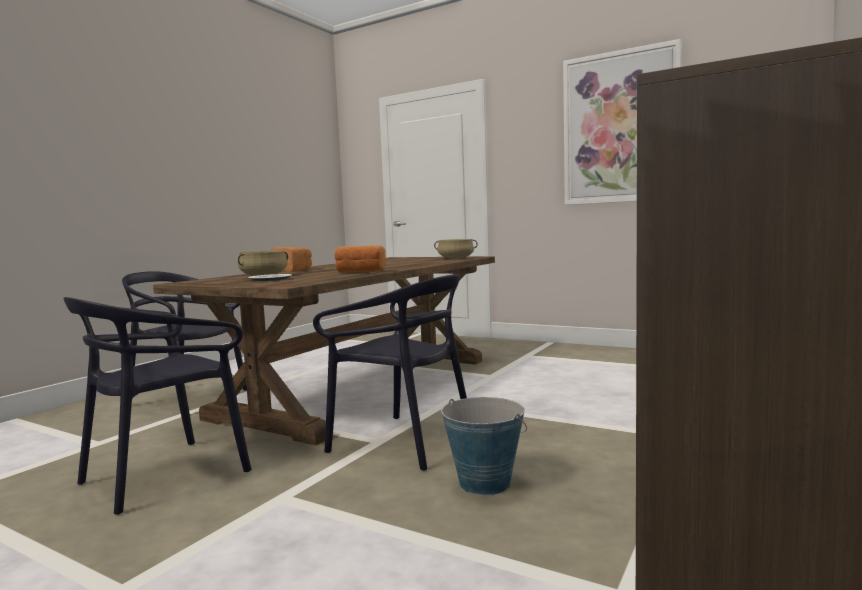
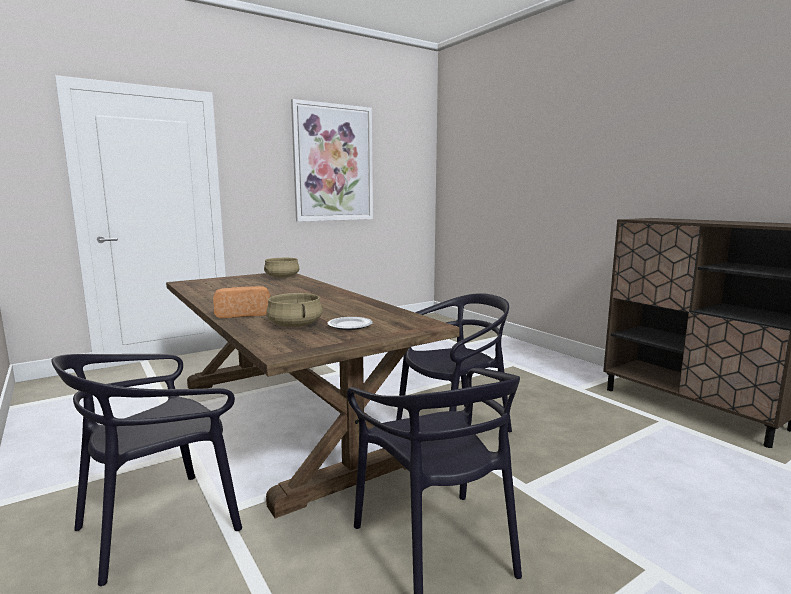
camera: 65 degrees left, 5 degrees up
(360, 272) = (348, 303): bread -> none
(484, 483) = (540, 420): bucket -> none

